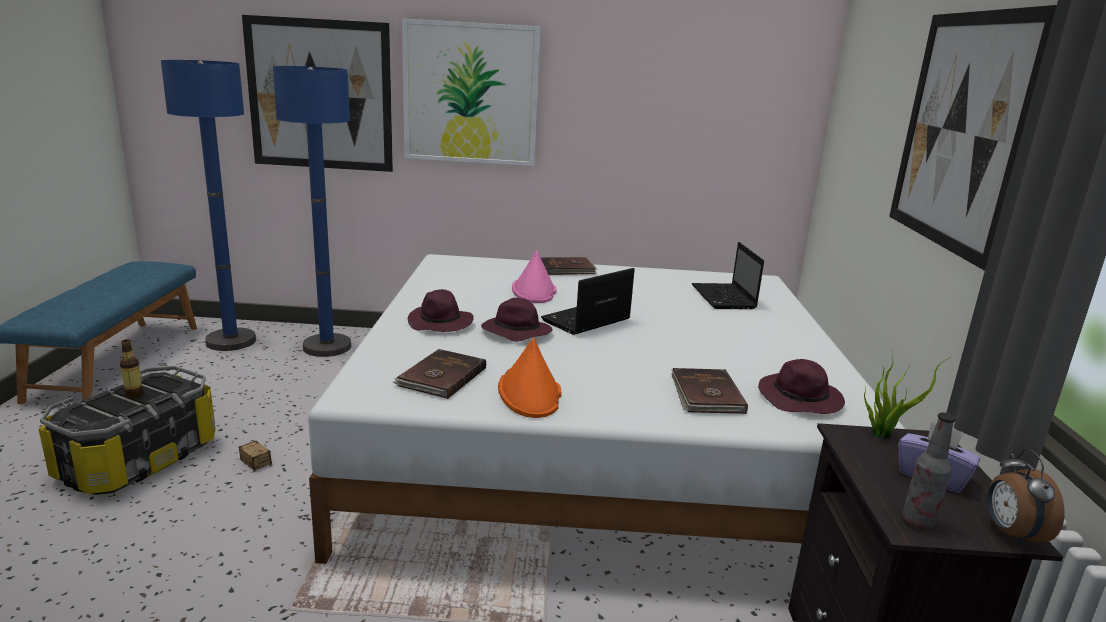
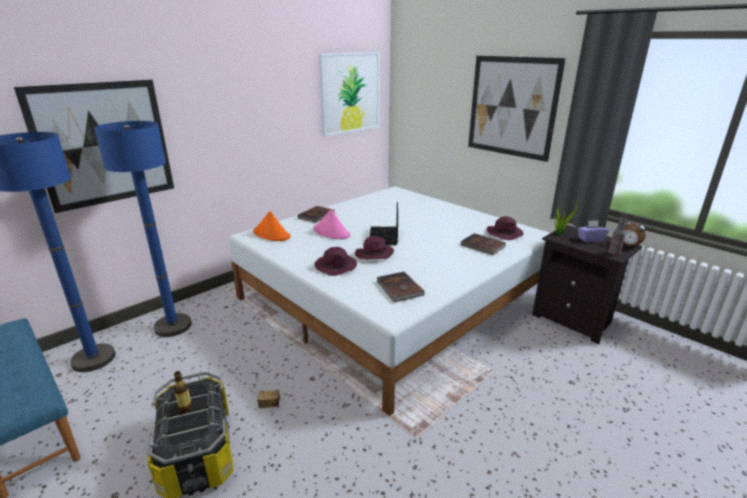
camera: 45 degrees left, 5 degrees up
(471, 94) = (218, 121): picture -> picture (350, 93)
(530, 393) = (440, 276): orange hat -> orange hat (271, 234)
(724, 298) = (402, 204): laptop -> none

